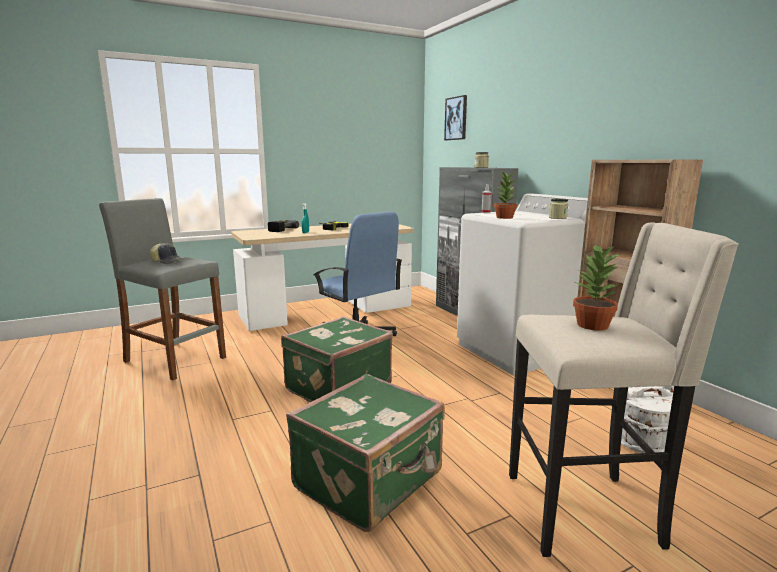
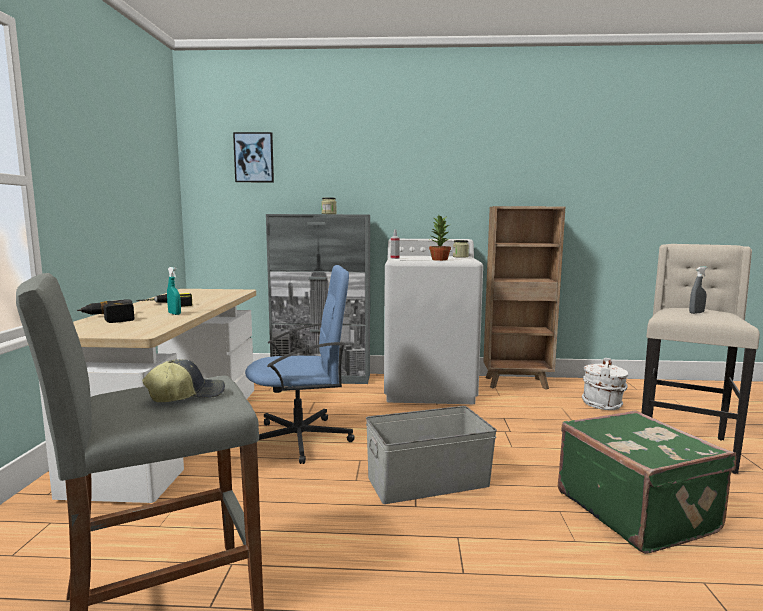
camera: 60 degrees left, 5 degrees down
(336, 387) = (429, 482): green suitcase -> grey storage box
(592, 325) = (696, 313): potted plant -> grey spray bottle

